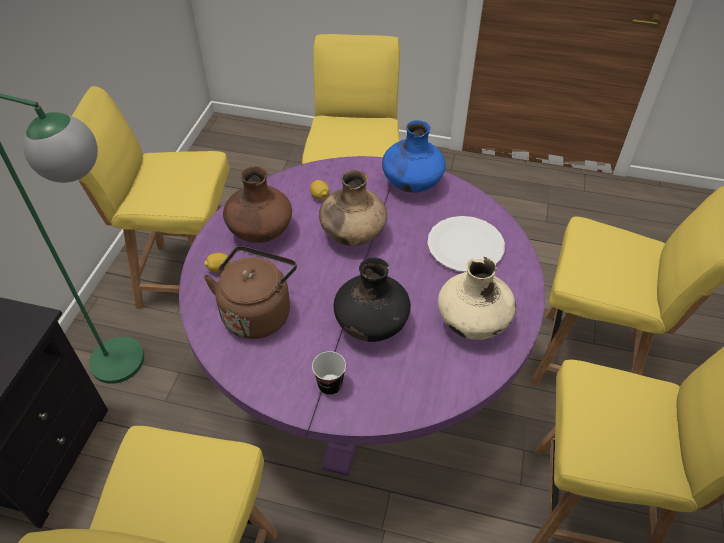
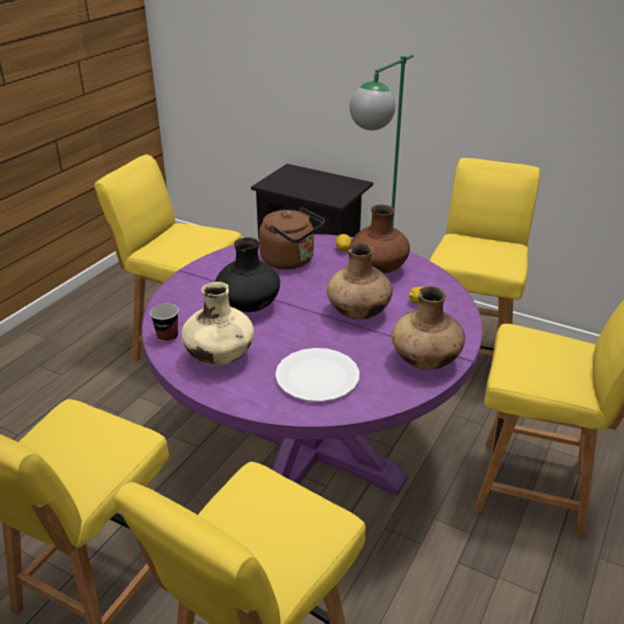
camera: 105 degrees right, 15 degrees down
(330, 385) = (206, 281): cup -> cup (167, 337)
(411, 184) = (425, 360): blue vase -> brown vase

